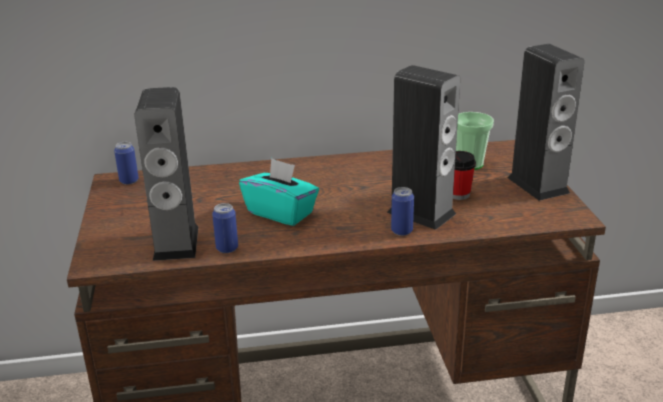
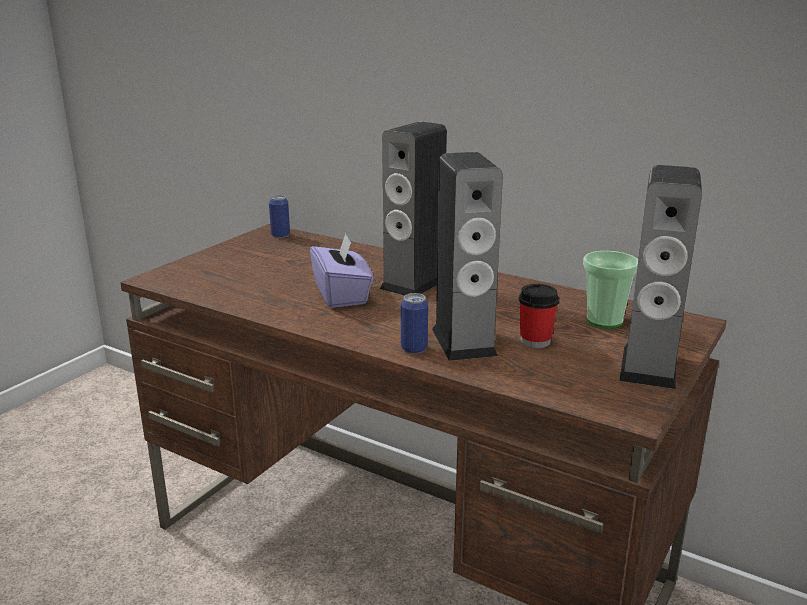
camera: 40 degrees right, 5 degrees down
(176, 243) = (226, 286): speaker -> speaker (414, 283)
(227, 248) = (251, 304): can -> none
(281, 212) = (342, 295): turquoise tissue box -> purple tissue box

